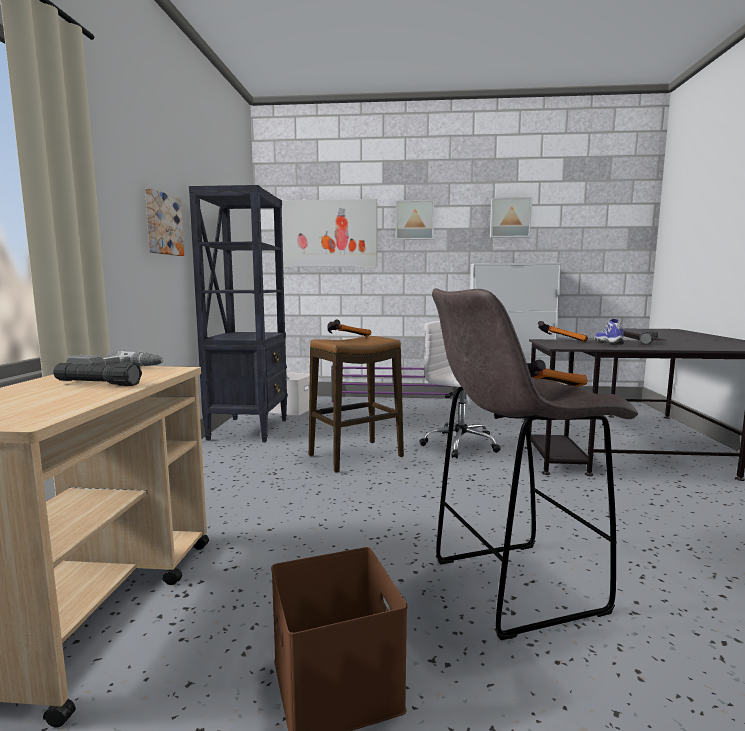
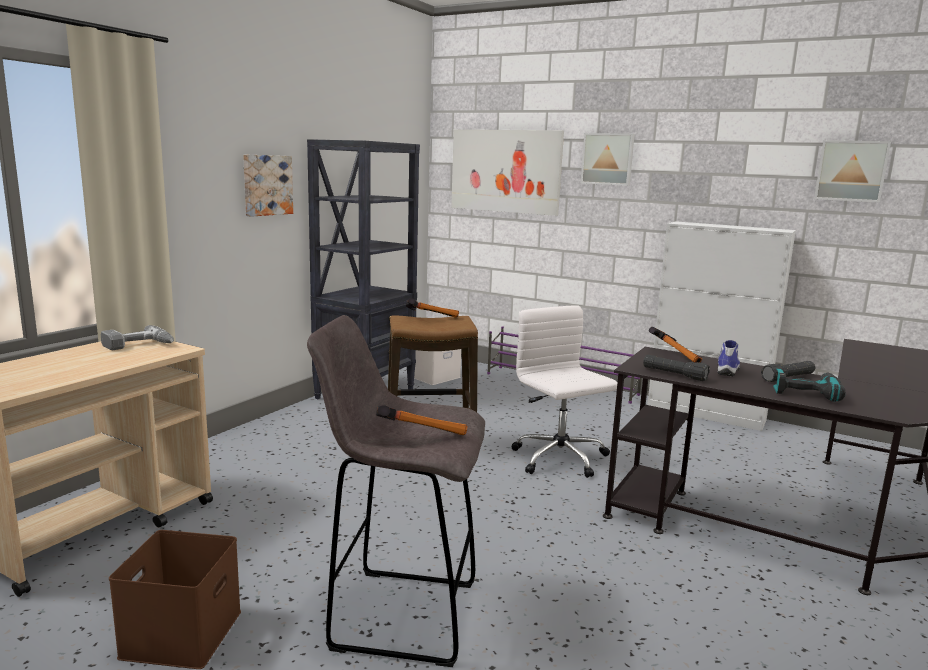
camera: 25 degrees right, 5 degrees up
(97, 384) = (100, 360): black flashlight -> black flashlight (674, 374)
(510, 218) = (736, 161): picture -> picture (851, 171)
(678, 346) = (806, 392): none -> power drill

